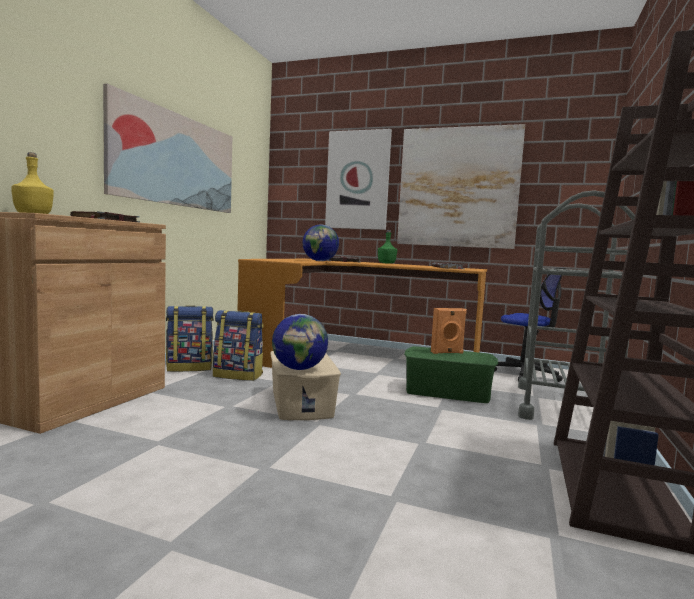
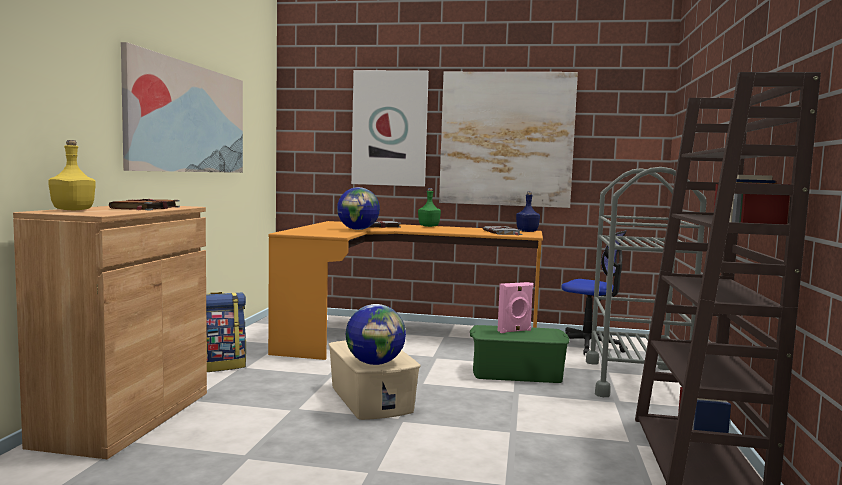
camera: 10 degrees left, 0 degrees up
(238, 375) = (282, 371): backpack -> none
(447, 352) = (515, 331): orange speaker -> pink speaker
(472, 268) = (527, 231): none -> blue bottle

